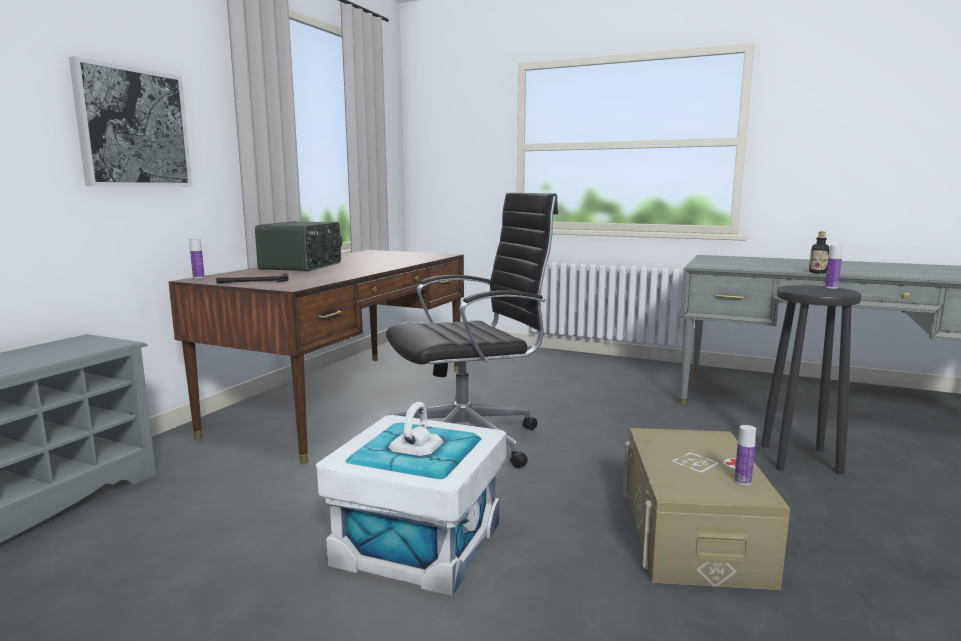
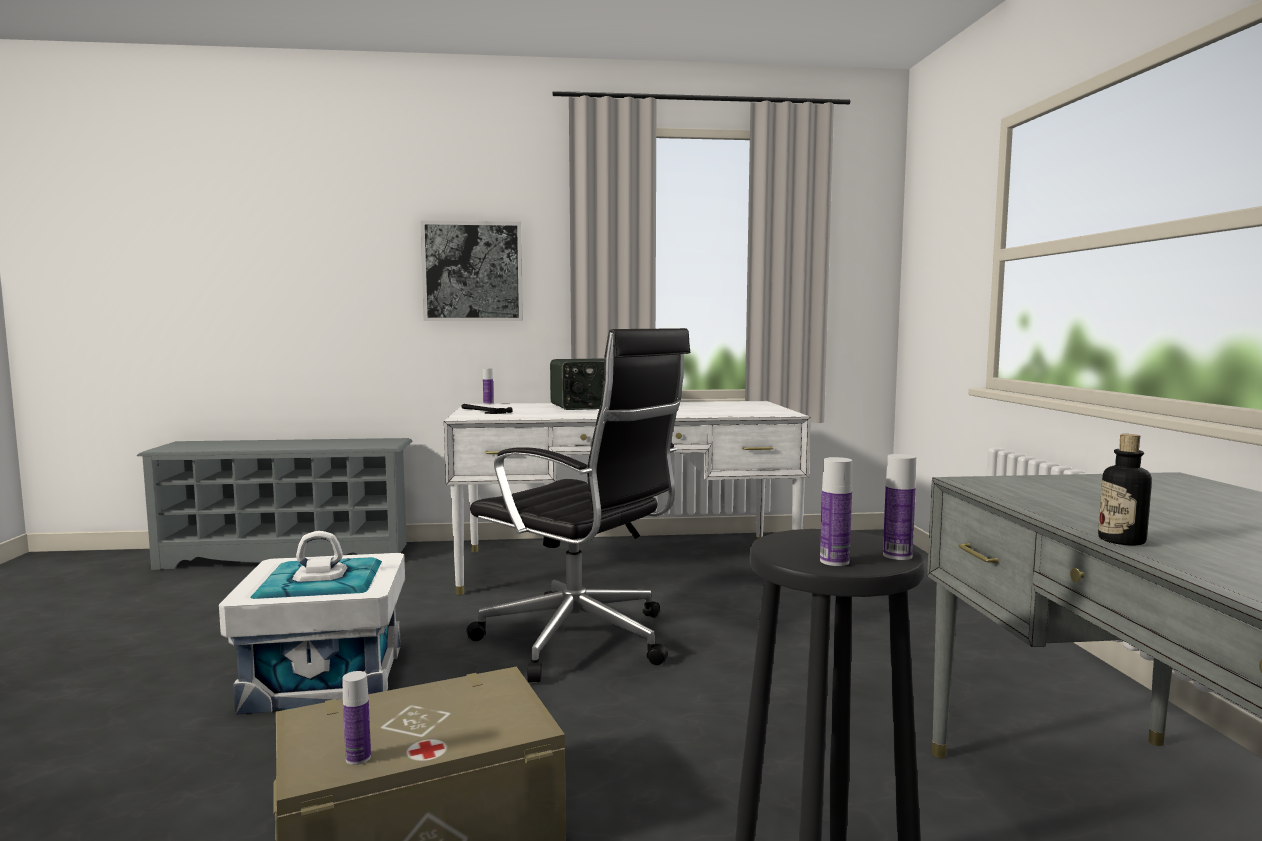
camera: 60 degrees right, 5 degrees down
(347, 399) = (624, 566): brown desk -> white desk
(840, 292) = (834, 561): none -> bottle

